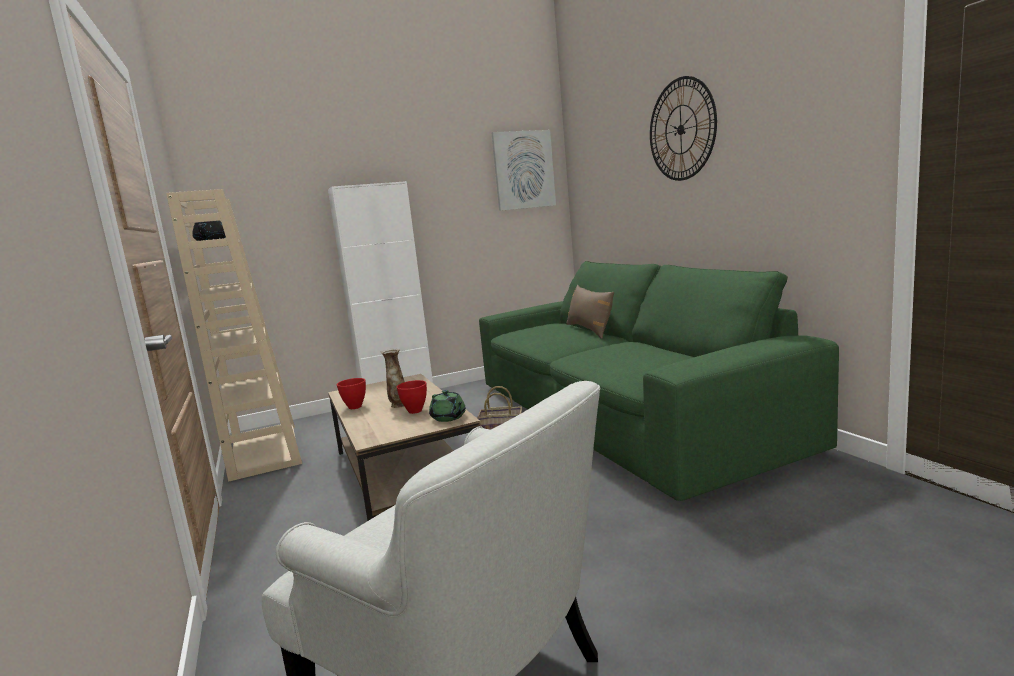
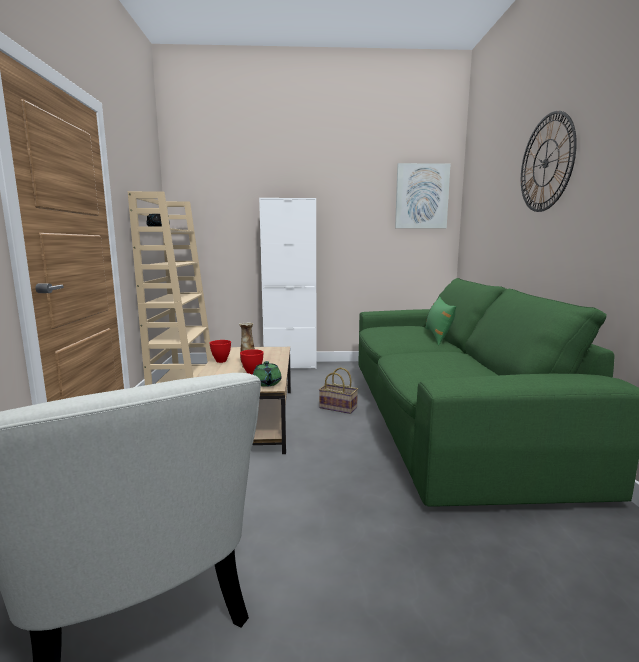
camera: 20 degrees right, 0 degrees up
(590, 330) = (438, 336): brown pillow -> green pillow

